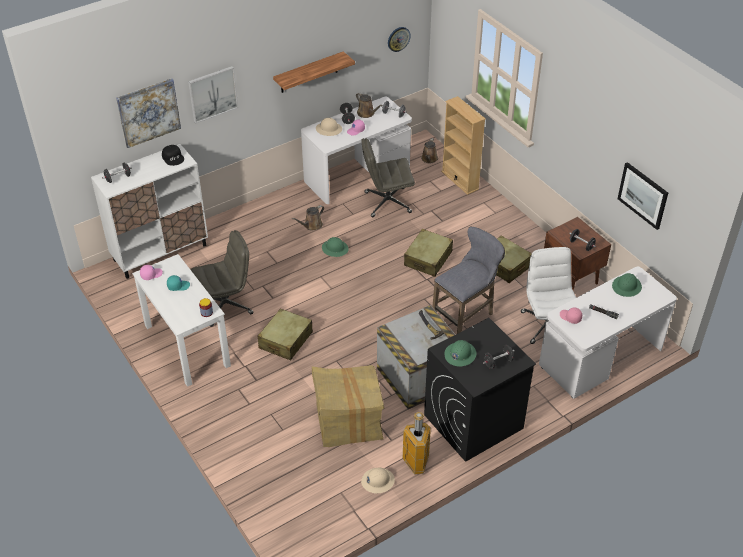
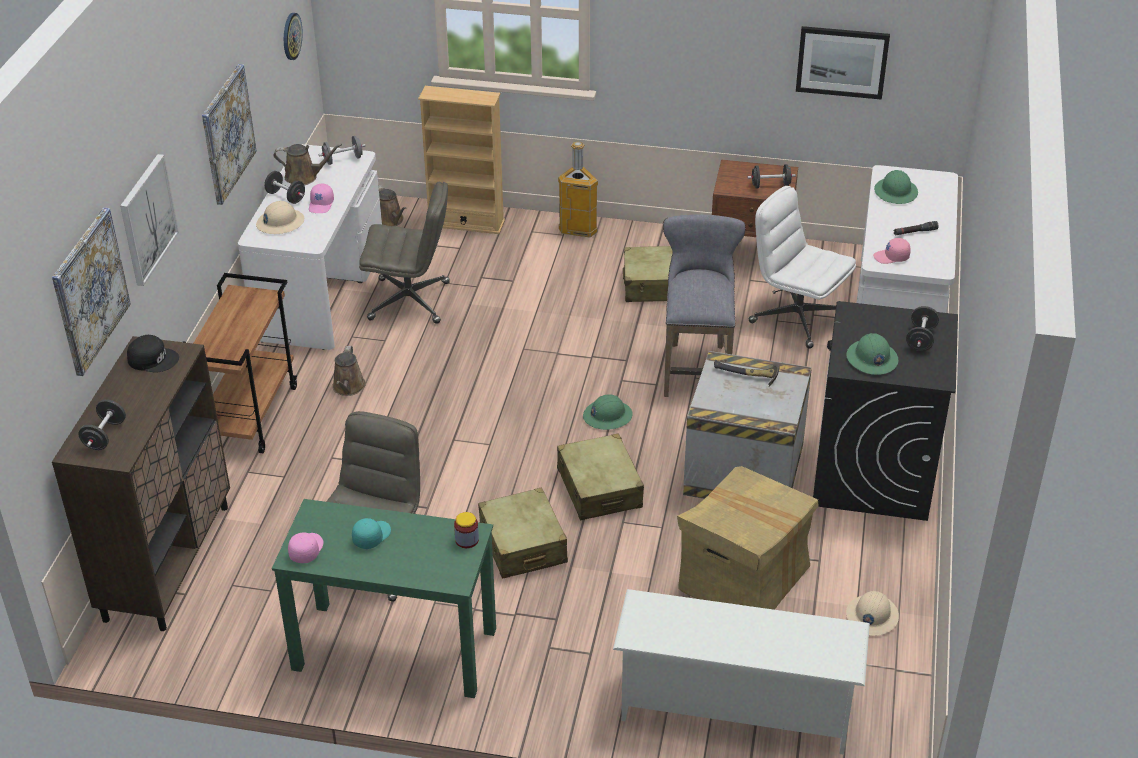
camera: 45 degrees left, 5 degrees down
(160, 252) = (167, 561): white cabinet -> brown cabinet
(186, 345) = (394, 649): white desk -> green desk
(261, 212) = (248, 415): none -> brown cart
(270, 470) = (735, 707): none -> white shoe rack
(309, 72) = (227, 133): shelf -> picture
(335, 248) = (423, 395): green hard hat -> green hard hat (607, 416)
(387, 202) = (410, 301): grey office chair -> grey office chair turned 120 degrees counterclockwise
(416, 463) = (882, 563): trash can -> trash can (579, 230)
(428, 258) = (559, 333): beige suitcase -> beige suitcase (599, 488)

